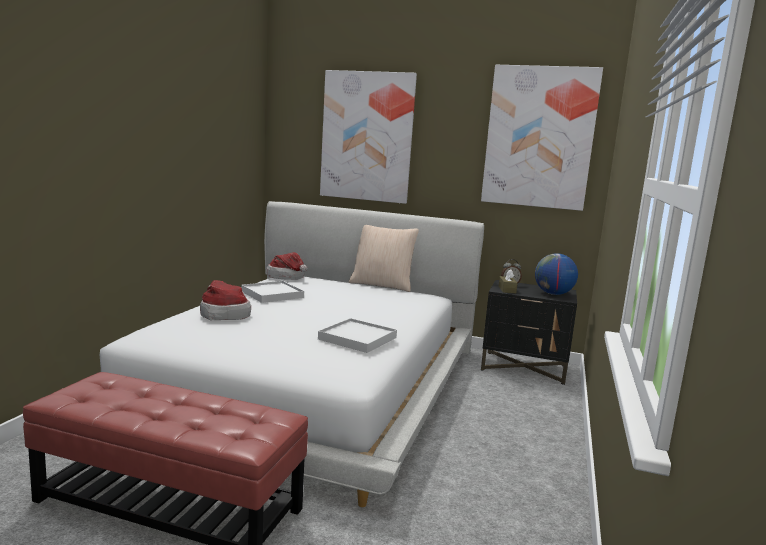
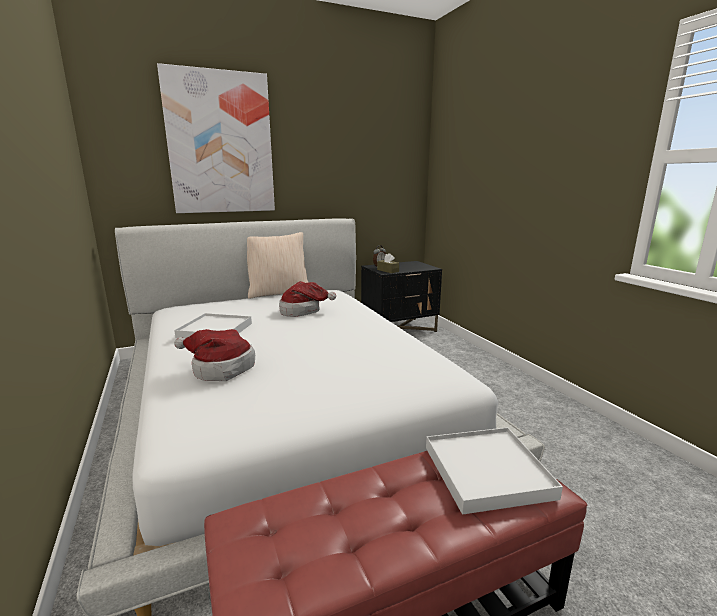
camera: 40 degrees left, 5 degrees up
(288, 277) = (184, 309): hat -> hat (303, 311)
(357, 338) = (385, 343): white tray -> white tray (487, 472)
(539, 137) = (379, 139): picture -> none
(553, 294) = (416, 266): globe -> none

